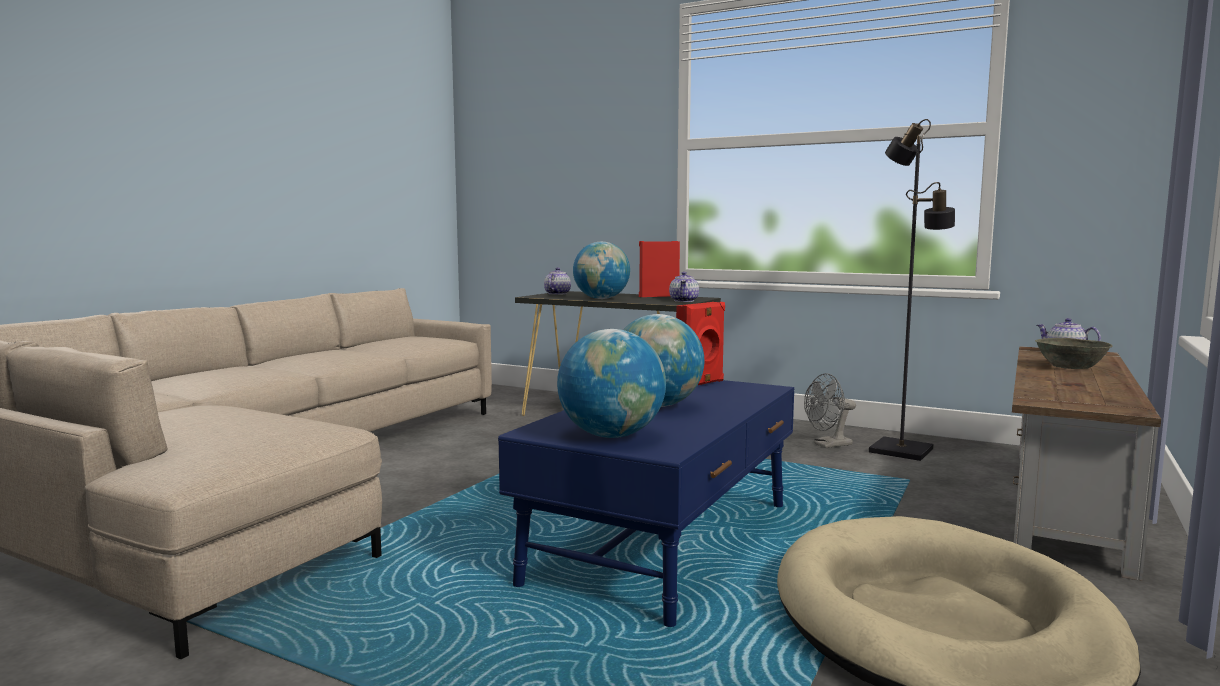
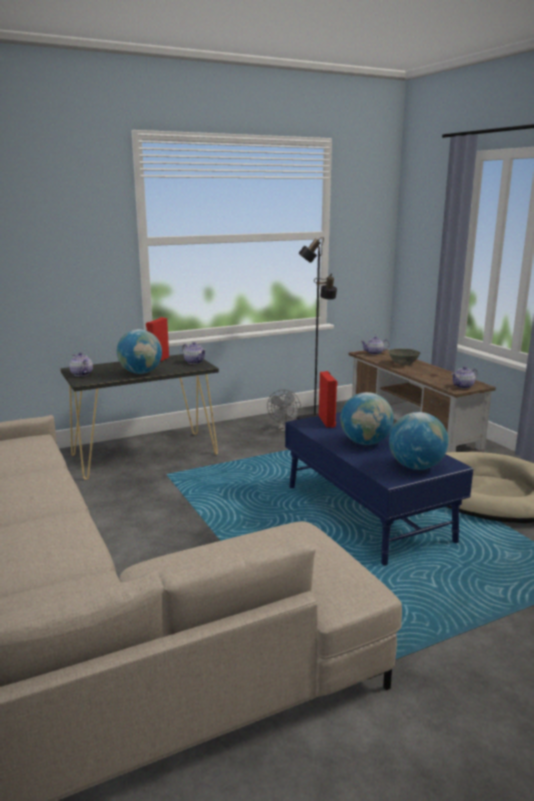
camera: 55 degrees left, 10 degrees up
(1074, 402) = (463, 386): none -> teapot

